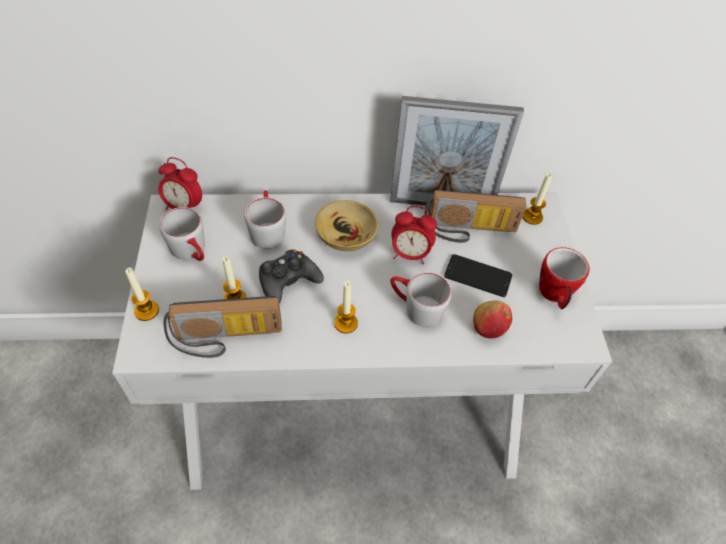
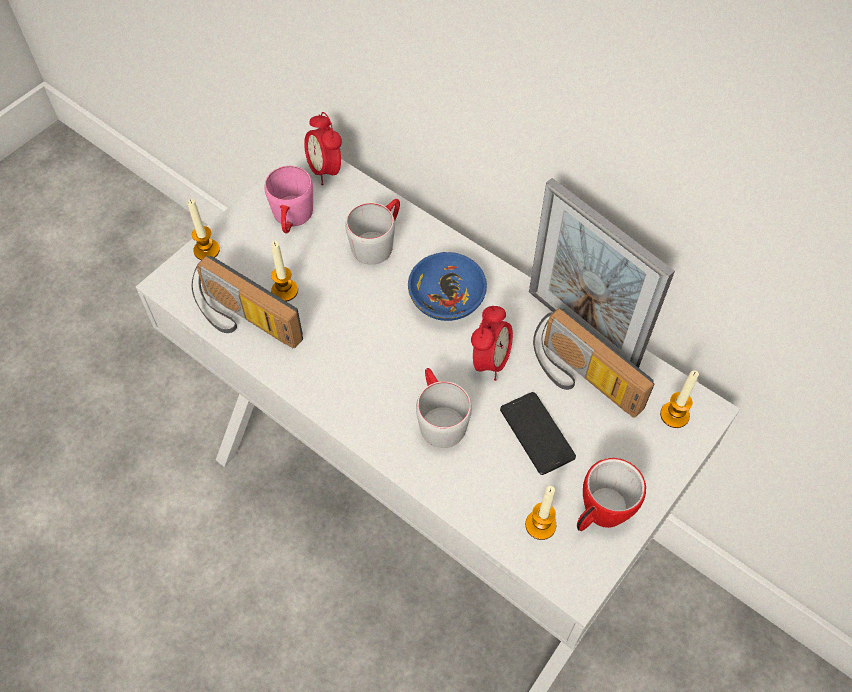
camera: 45 degrees right, 5 degrees up
(192, 251) = (292, 219): grey mug -> pink mug
(288, 281) = (346, 306): black game controller -> none
(345, 235) = (445, 297): beige bowl -> blue bowl
(346, 323) = (358, 383): candle -> candle (540, 525)
(410, 254) = (490, 361): alarm clock -> alarm clock turned 120 degrees counterclockwise
(488, 327) = (490, 491): apple -> none

